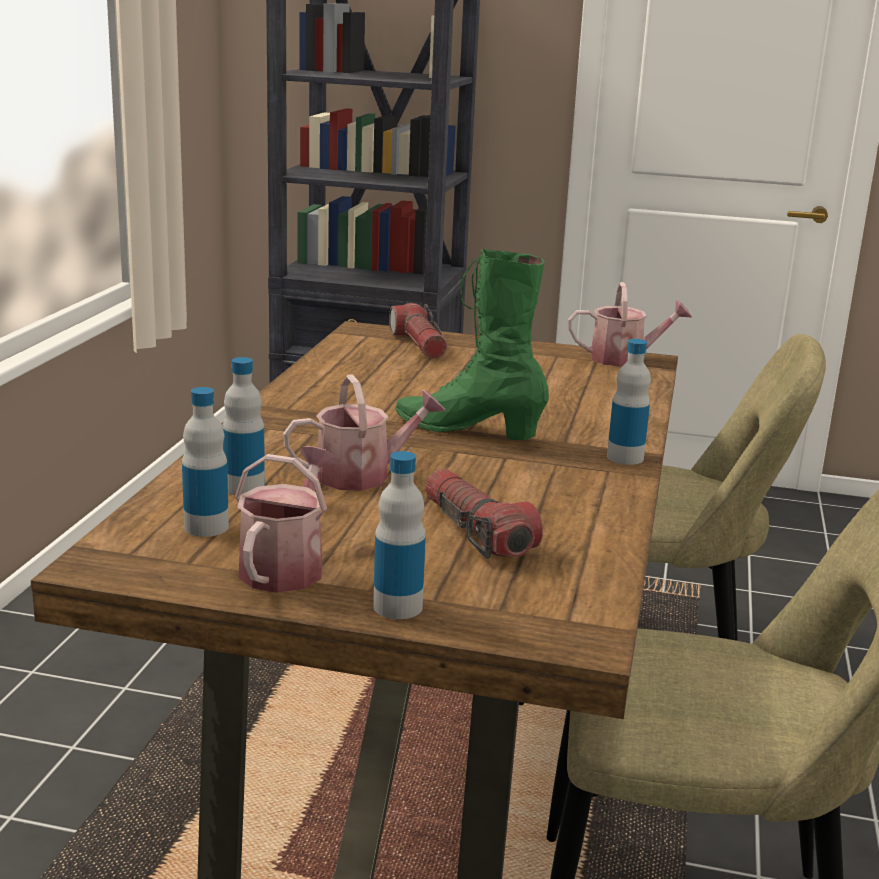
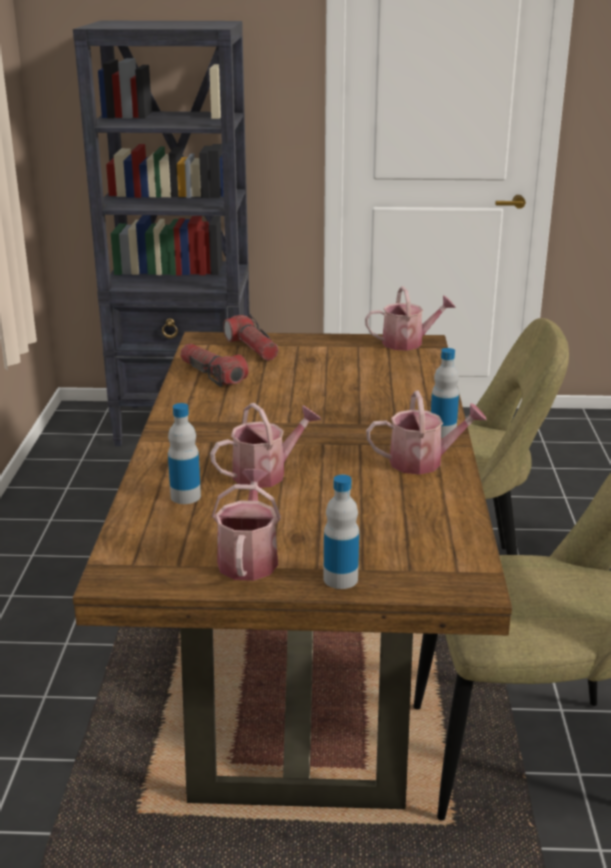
camera: 10 degrees left, 5 degrees up
(206, 527) = (175, 534): bottle -> none
(468, 431) = (323, 424): green boot -> none
(476, 532) = (367, 511): flashlight -> flashlight (212, 375)
(582, 487) = (423, 462): none -> watering can

